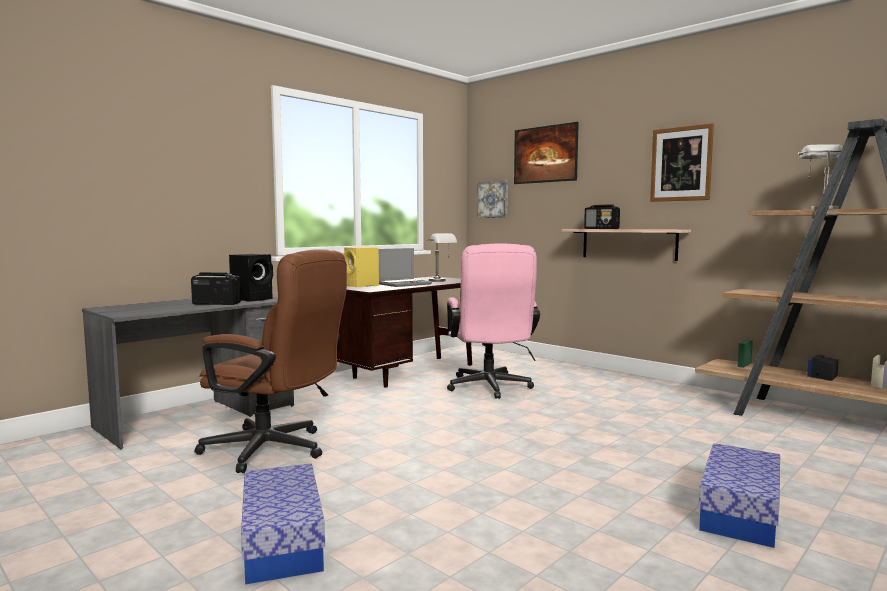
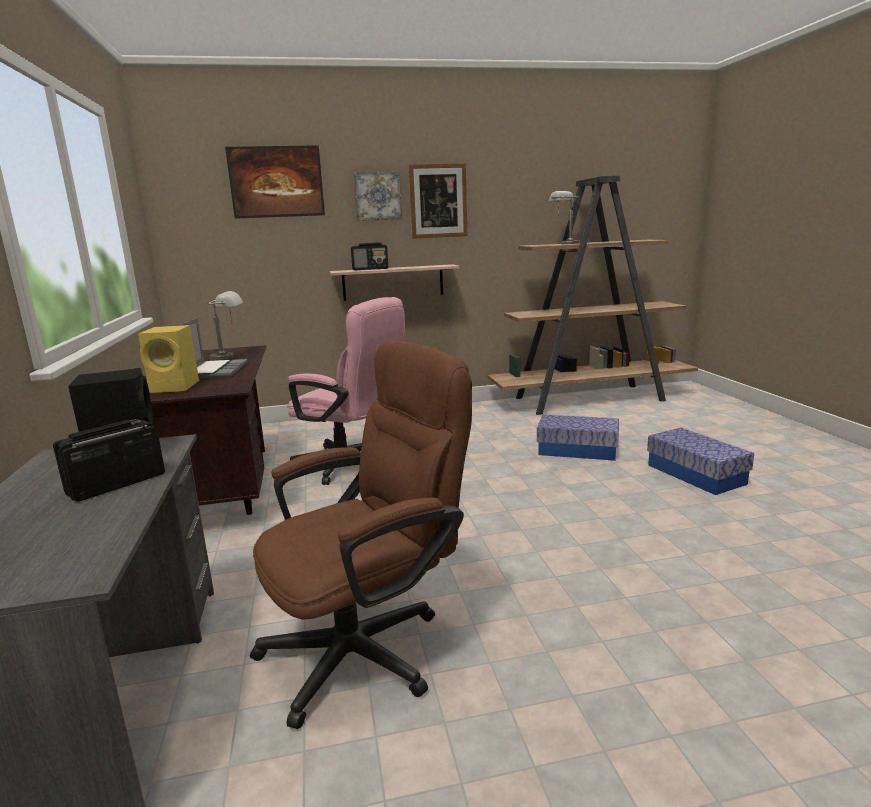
camera: 55 degrees left, 10 degrees up
(282, 541) = (649, 697): storage box -> storage box (577, 450)
(493, 199) = (201, 239): picture -> picture (377, 196)

